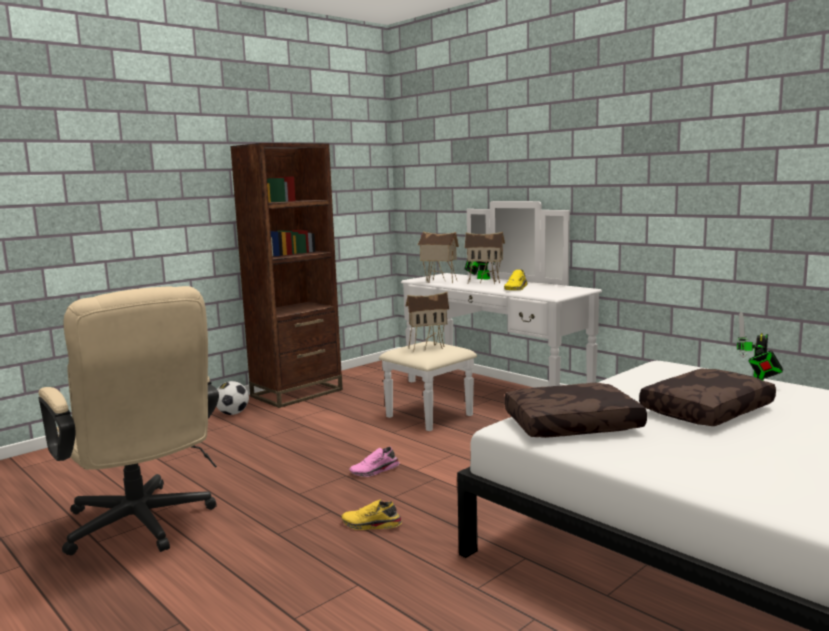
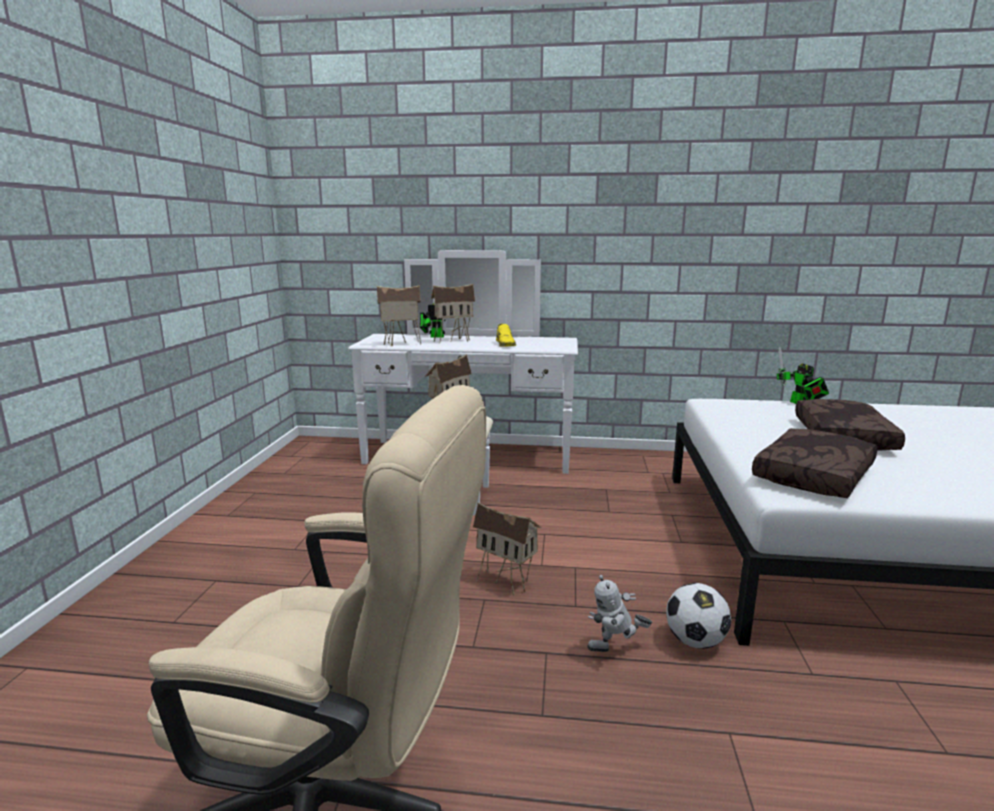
camera: 40 degrees left, 5 degrees up
(233, 413) = (190, 565): football -> football (695, 641)
(297, 393) = (243, 511): brown bookcase -> none
(371, 525) = (615, 651): yellow shoe -> toy robot
(375, 471) = (506, 582): pink shoe -> toy house

